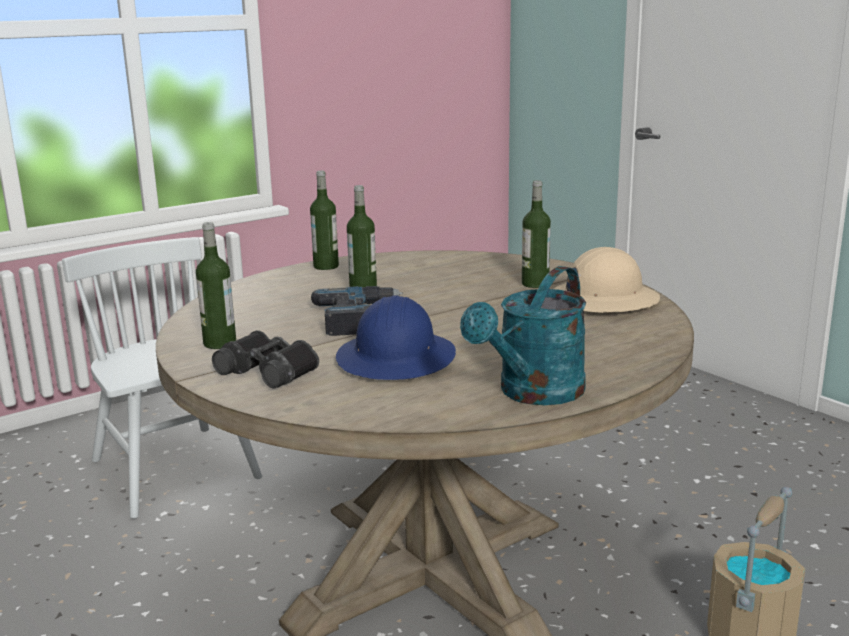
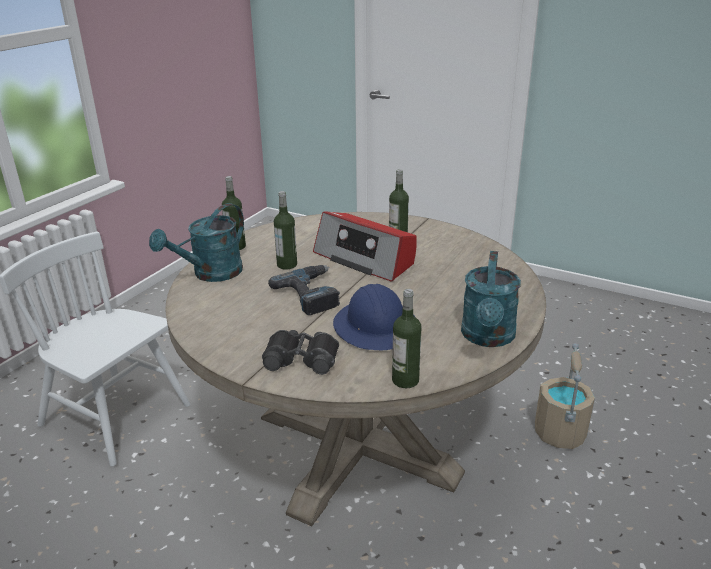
camera: 25 degrees left, 10 degrees up
(220, 343) = (236, 340): bottle -> bottle (405, 380)
(267, 285) = (211, 274): none -> turquoise watering can
(467, 296) = (365, 258): none -> radio
(602, 300) = (453, 246): beige hard hat -> none

